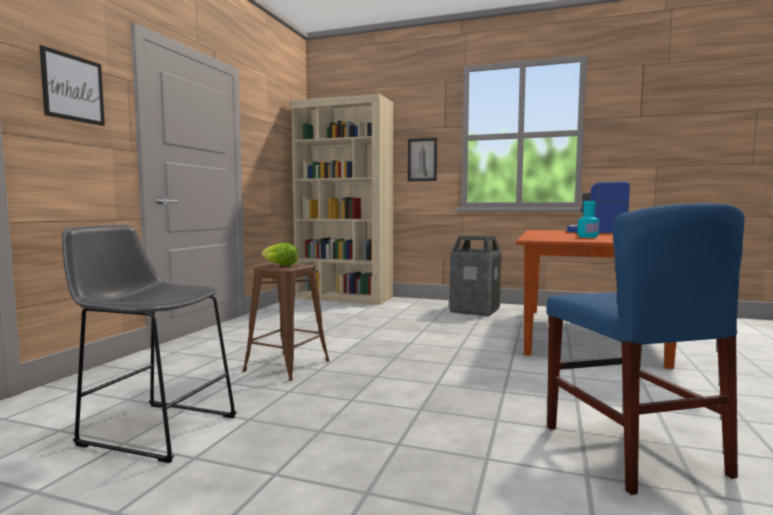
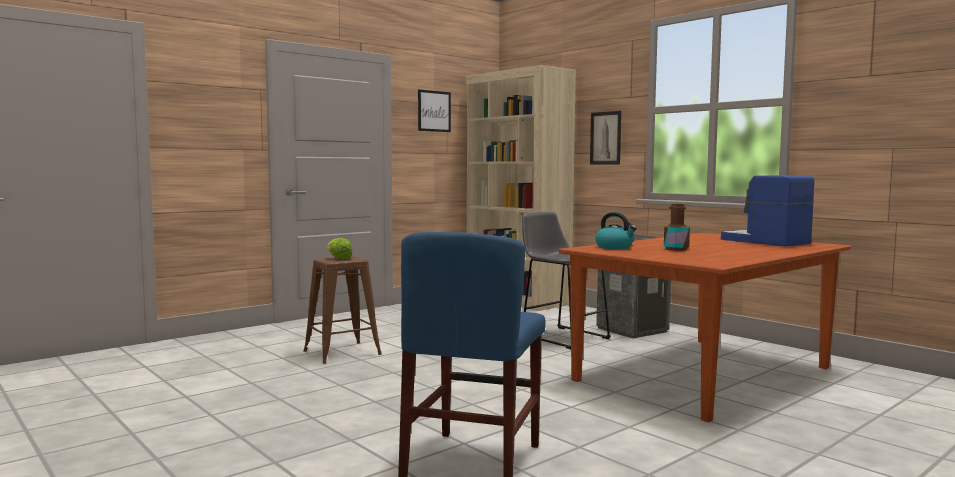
camera: 30 degrees right, 0 degrees up
(73, 88) = (208, 105): picture -> picture (434, 111)
(154, 429) = (191, 376): grey stool -> grey stool (561, 337)
(546, 238) = (614, 247): none -> kettle
(588, 237) = (676, 249): turquoise bottle -> brown bottle

